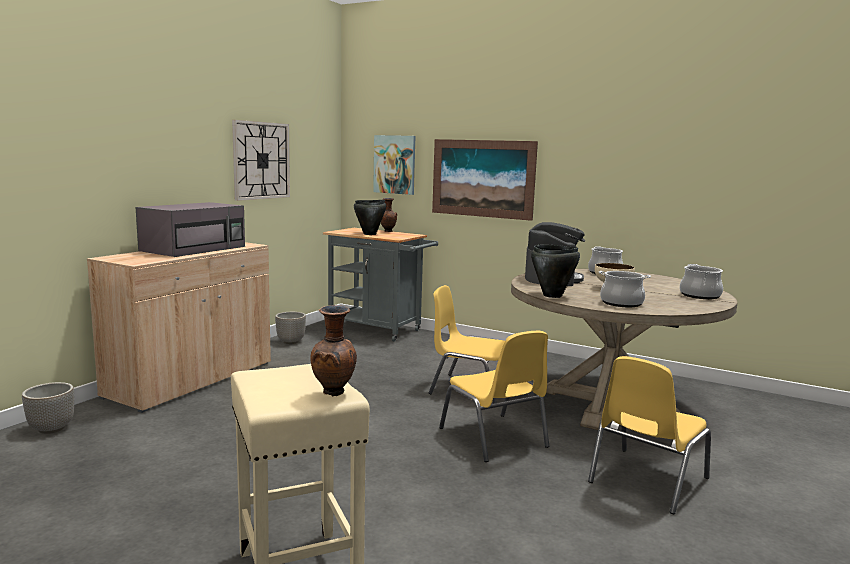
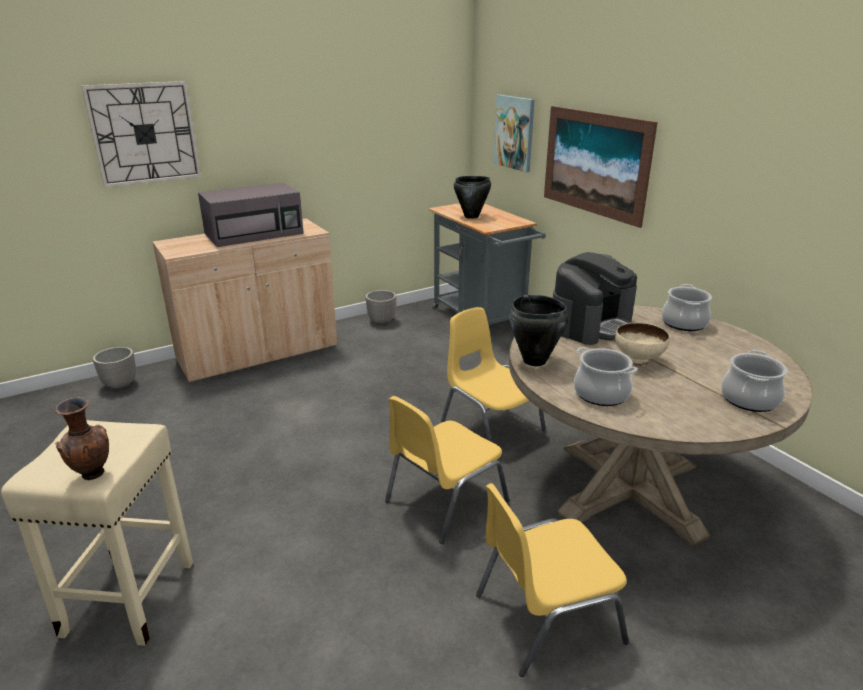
camera: 30 degrees right, 15 degrees up
(261, 160) = (353, 132): wall clock -> wall clock (144, 134)
(387, 231) = (500, 212): brown vase -> none
(494, 438) = (444, 501): yellow chair -> yellow chair turned 45 degrees clockwise

